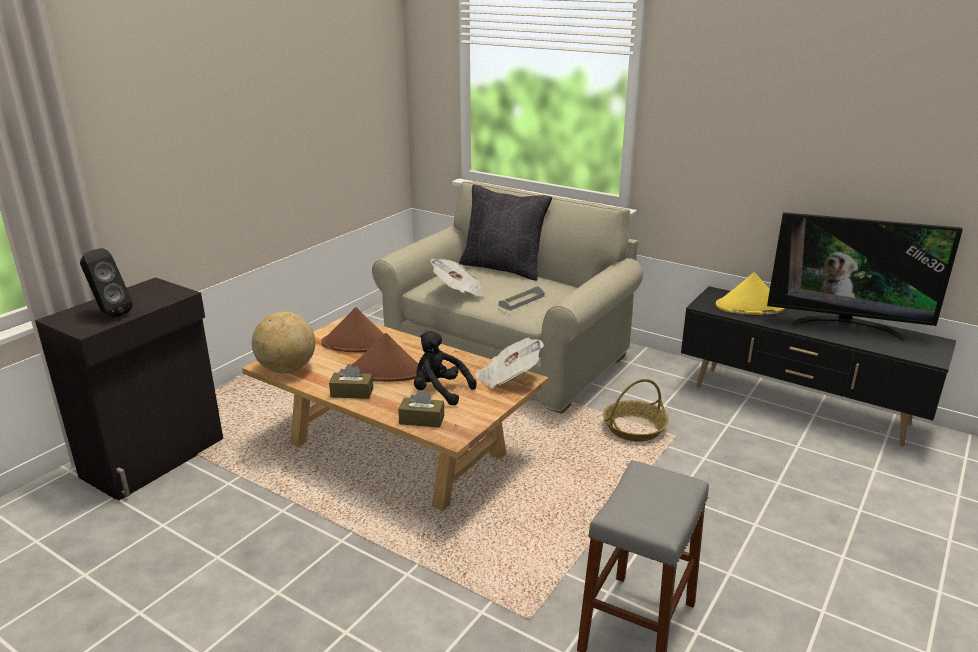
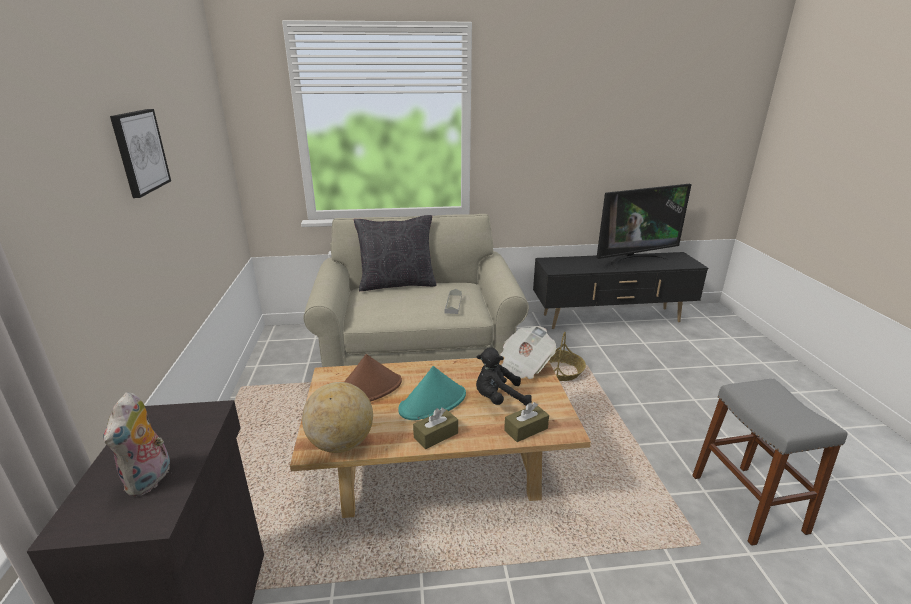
camera: 40 degrees left, 0 degrees up
(109, 313) = (151, 480): black speaker -> plush toy
(251, 91) = (140, 152): none -> picture
(387, 372) = (433, 402): brown hat -> turquoise hat
(458, 291) = (396, 312): newspaper -> none
(749, 307) = (577, 264): yellow hat -> none

